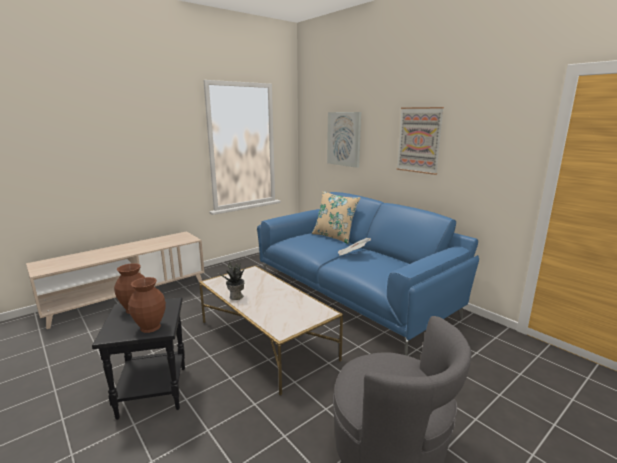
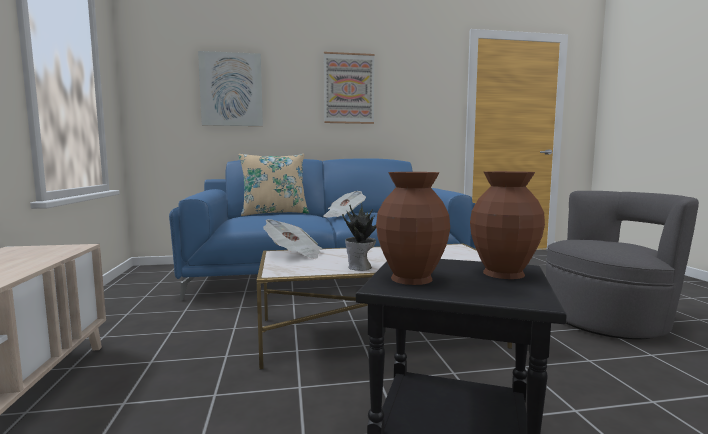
camera: 60 degrees left, 10 degrees down
(251, 274) = (294, 254): none -> newspaper

